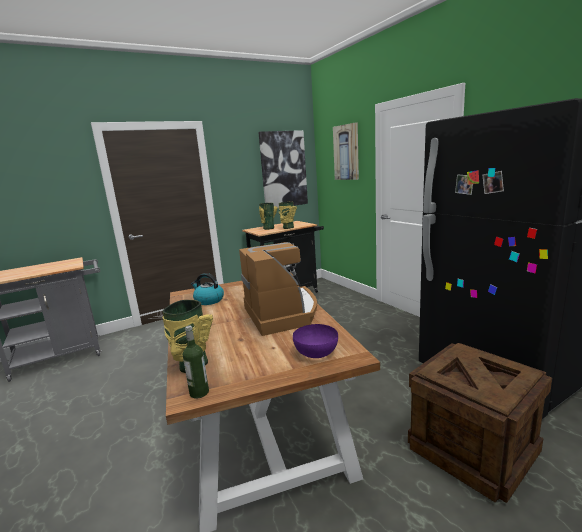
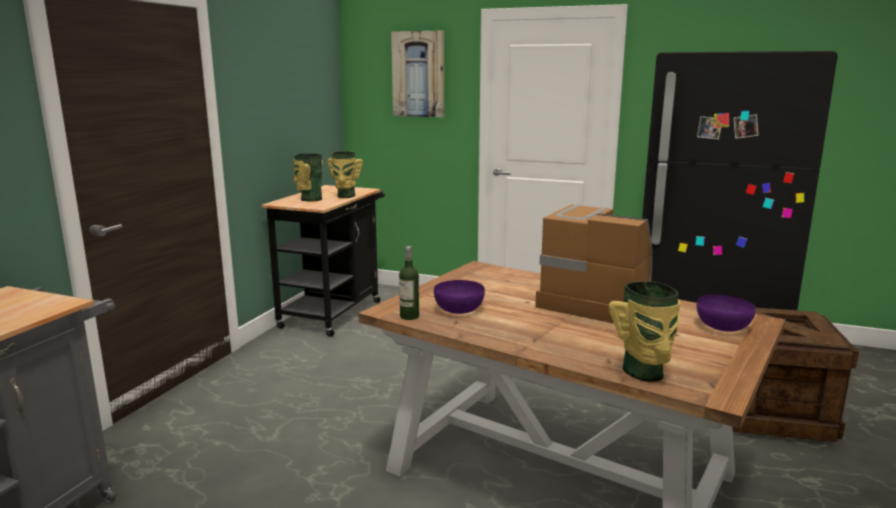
camera: 40 degrees left, 0 degrees up
(199, 392) = (719, 389): bottle -> bottle (409, 316)
(208, 300) = (459, 310): kettle -> purple bowl
(283, 169) = (308, 96): picture -> none

